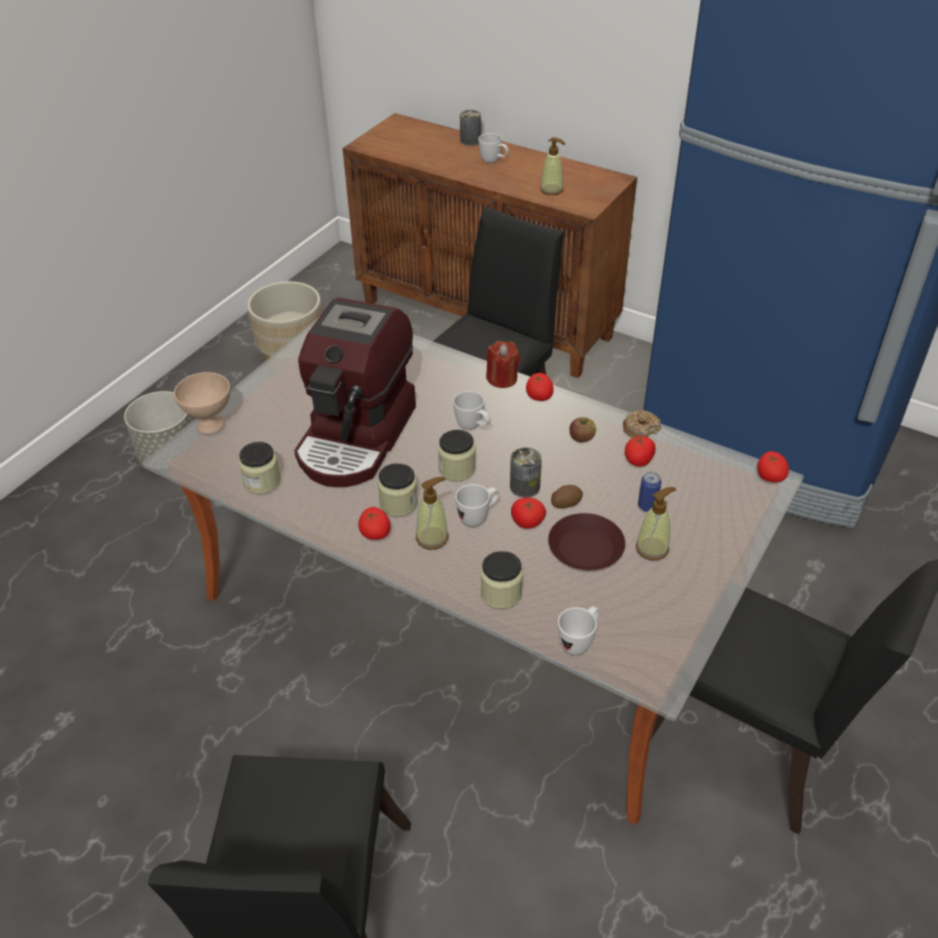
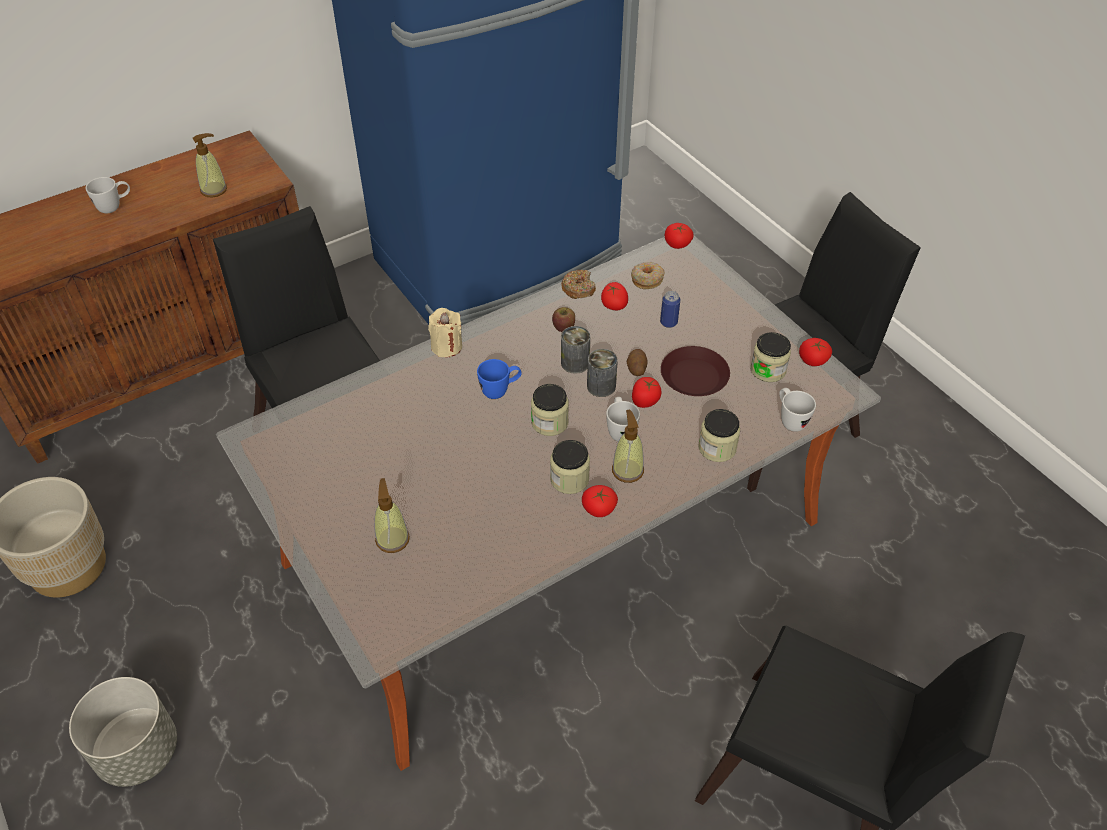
camera: 65 degrees left, 5 degrees up
(210, 426) = (347, 602): beige bowl -> none
(262, 481) = (470, 578): jar -> jar (768, 370)
(357, 437) = (456, 480): coffee machine -> none
(470, 141) = (52, 208): can -> can (575, 363)
(473, 427) = (500, 391): white mug -> blue mug
(502, 378) = (446, 346): red candle -> beige candle
(539, 396) = (490, 332): tomato -> tomato (812, 361)
(652, 548) = (716, 339): soap dispenser -> soap dispenser (392, 539)
(695, 471) = (647, 279): none -> donut

